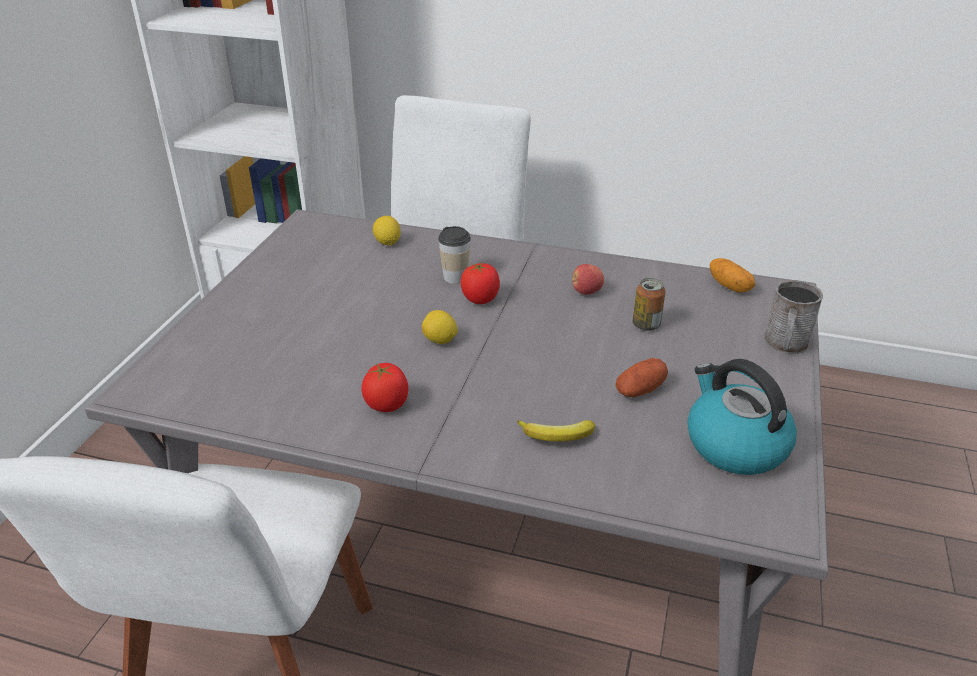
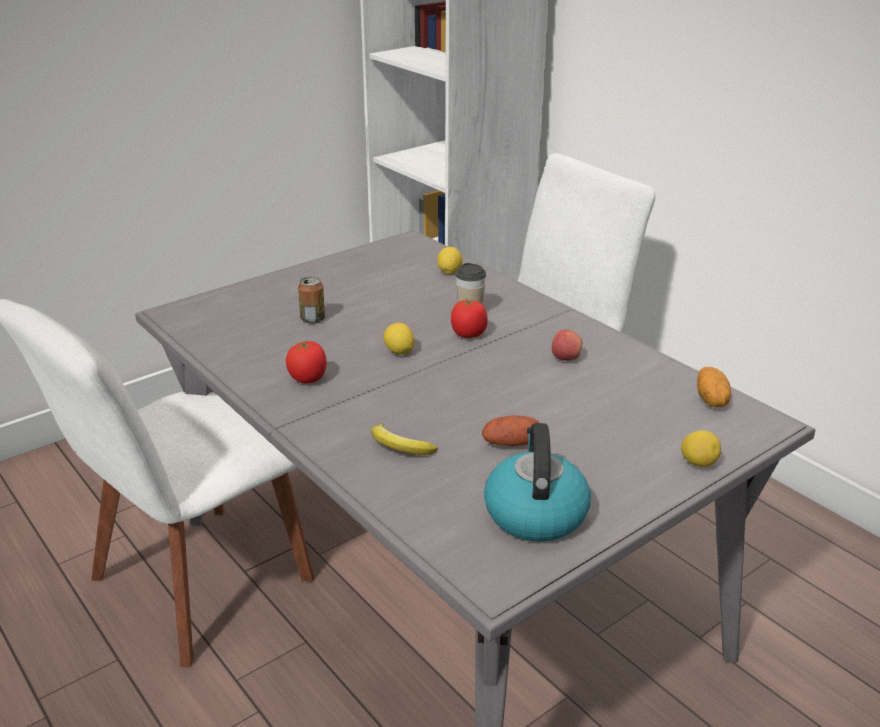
camera: 35 degrees right, 5 degrees down
(646, 325) = (584, 400): can -> can (313, 319)
(785, 344) = (698, 463): grey mug -> lemon

